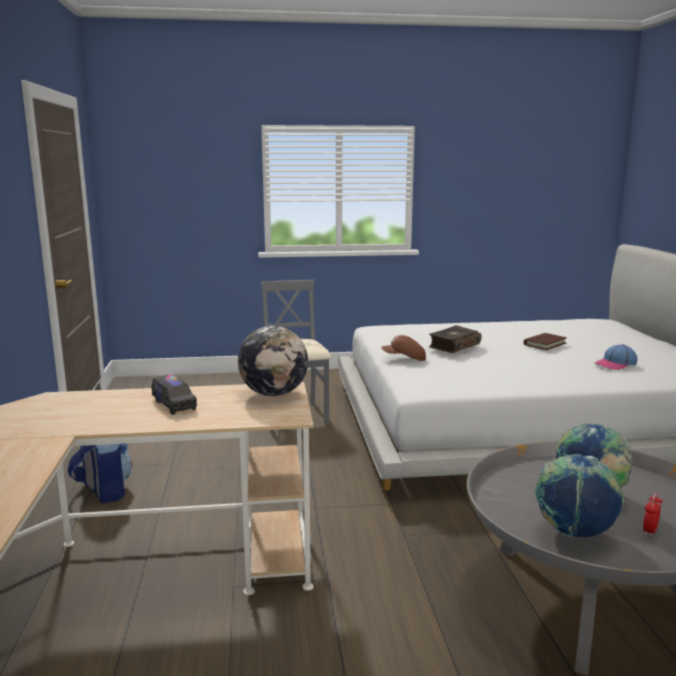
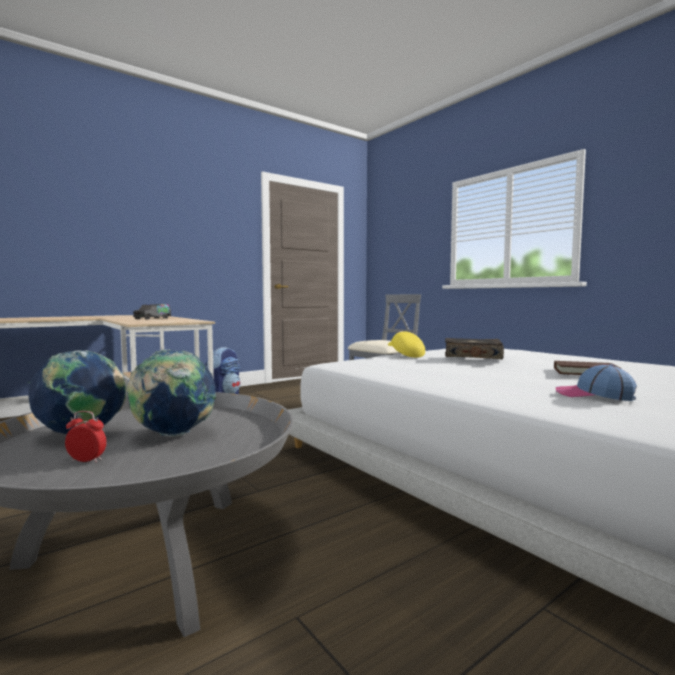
camera: 60 degrees right, 10 degrees down
(274, 394) = (183, 321): globe -> none
(404, 359) = (405, 355): brown cap -> yellow cap

